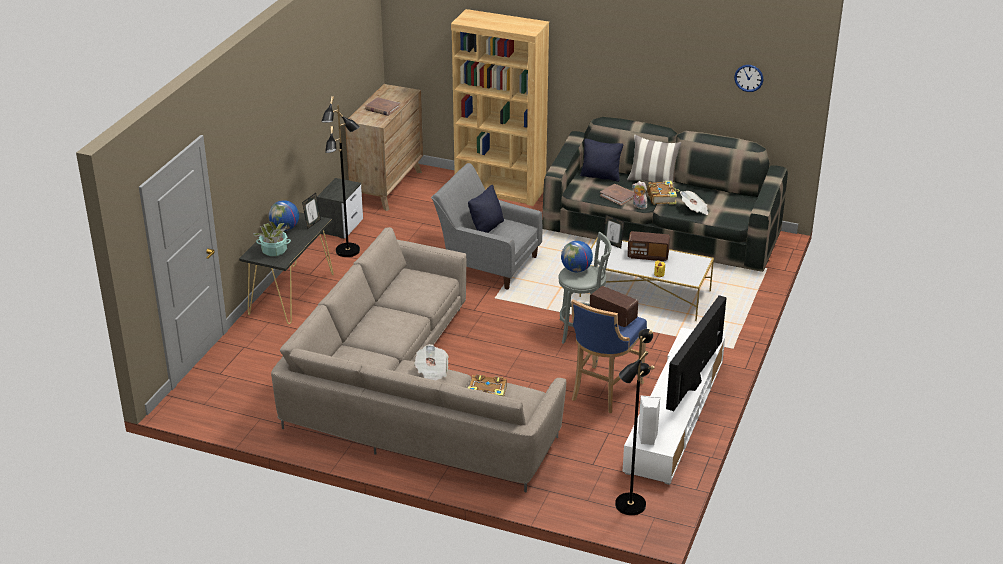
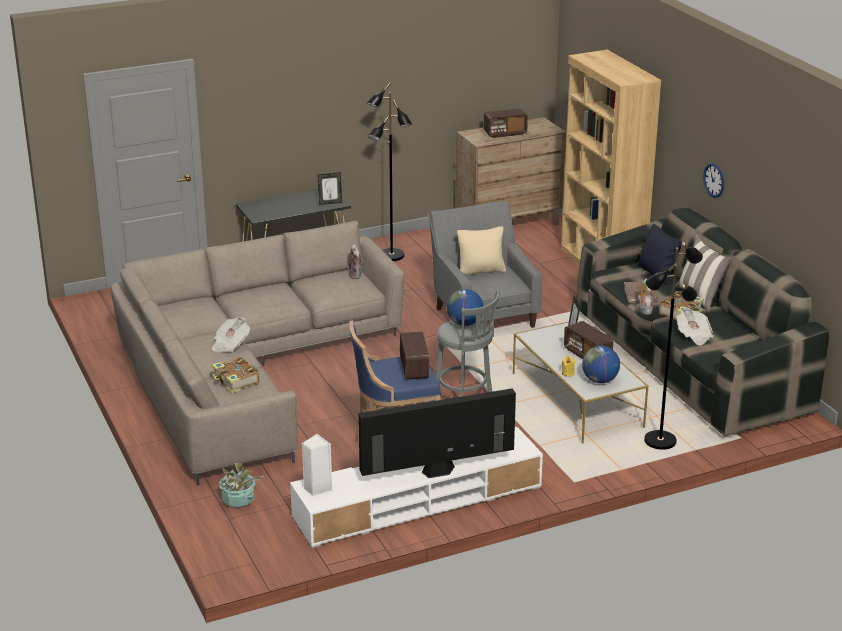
camera: 45 degrees right, 5 degrees down
(274, 250) = (268, 208): potted plant -> potted plant (238, 499)
(285, 228) = (305, 198): globe -> globe (600, 380)
(342, 226) = (420, 237): nightstand -> none
(382, 108) = (505, 133): brown book -> radio
(417, 274) = (356, 276): none -> plush toy
(487, 228) = (481, 271): black pillow -> beige pillow
(629, 504) = (253, 541): black floor lamp -> black floor lamp (660, 440)
(748, 78) = (807, 199): wall clock -> wall clock (714, 180)

